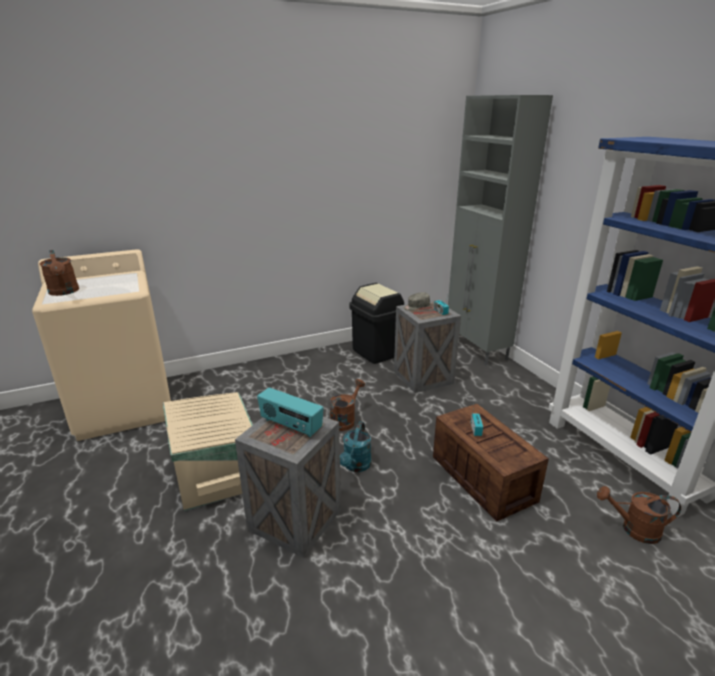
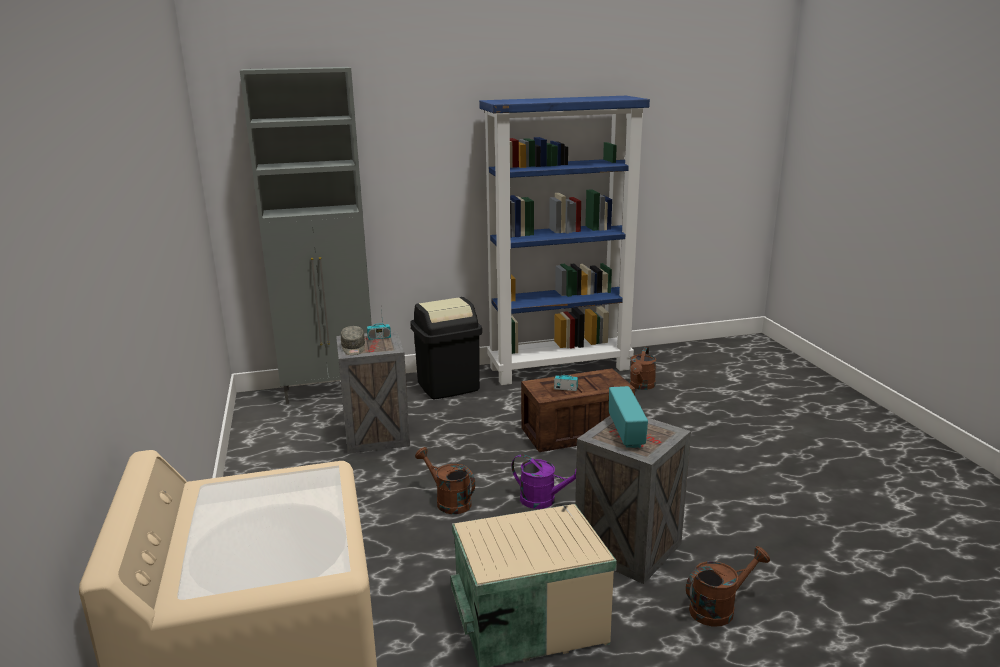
camera: 80 degrees left, 5 degrees down
(64, 292) = (282, 555): brown watering can -> brown watering can (718, 608)
(290, 426) = (627, 432): radio -> radio turned 45 degrees counterclockwise
(356, 466) = (544, 501): turquoise watering can -> purple watering can
(377, 352) = (280, 460): black trash can -> black trash can (448, 386)

